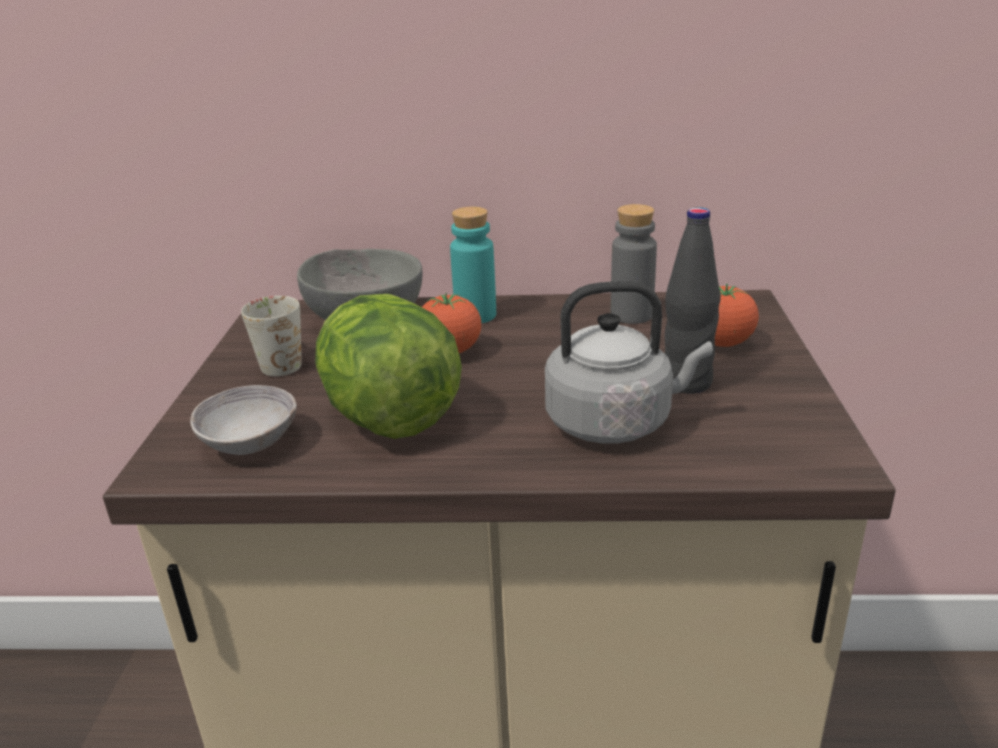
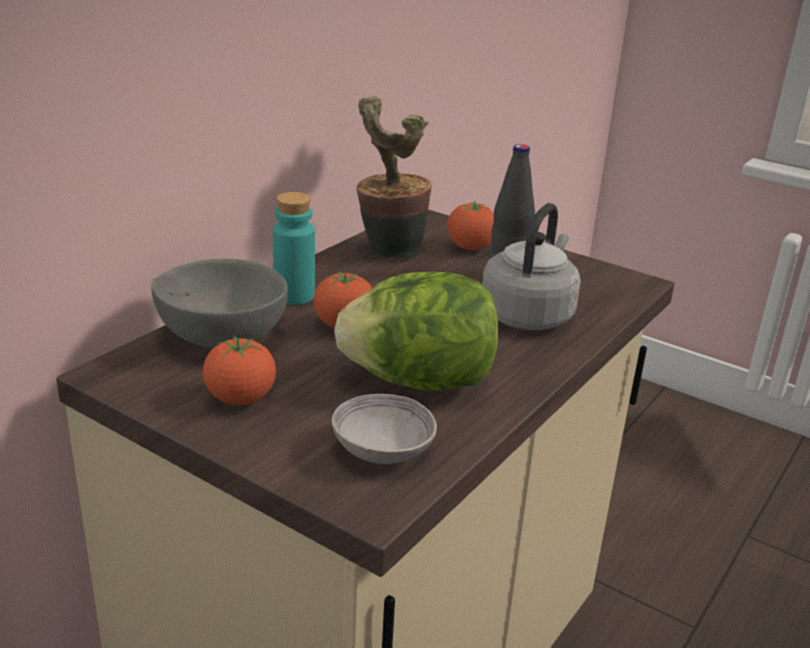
camera: 60 degrees left, 0 degrees up
(278, 361) = (240, 399): white mug -> tomato
(631, 315) = (388, 252): grey bottle -> potted plant

